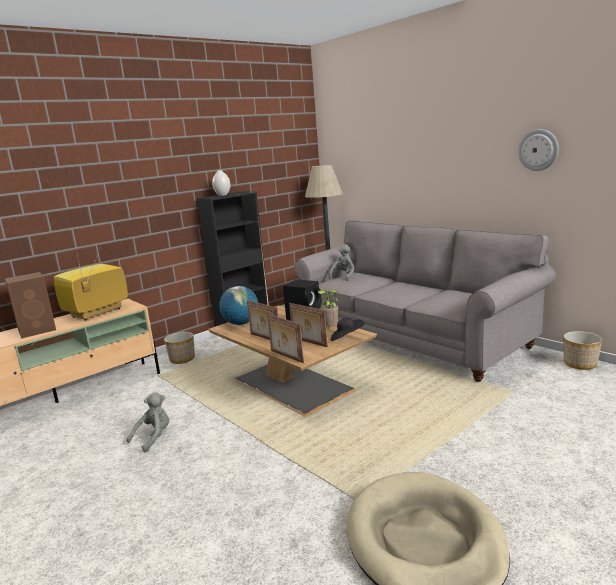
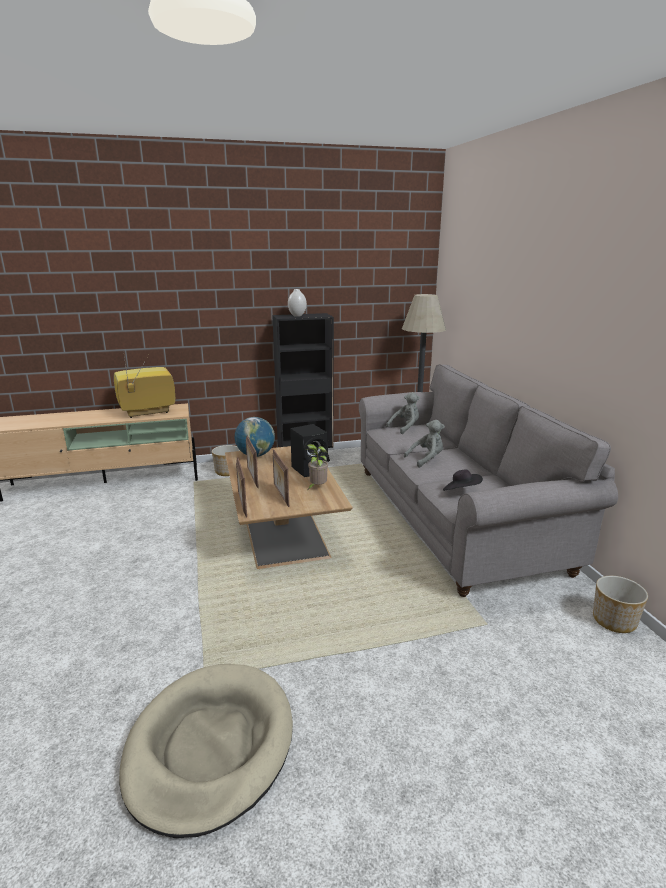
camera: 25 degrees right, 5 degrees up
(38, 330) = (91, 418): brown speaker -> none
(154, 438) = (130, 542): grey plush toy -> grey plush toy (426, 459)
(346, 338) = (317, 503): black hat -> black hat (461, 492)
(538, 150) = (630, 325): wall clock -> none

